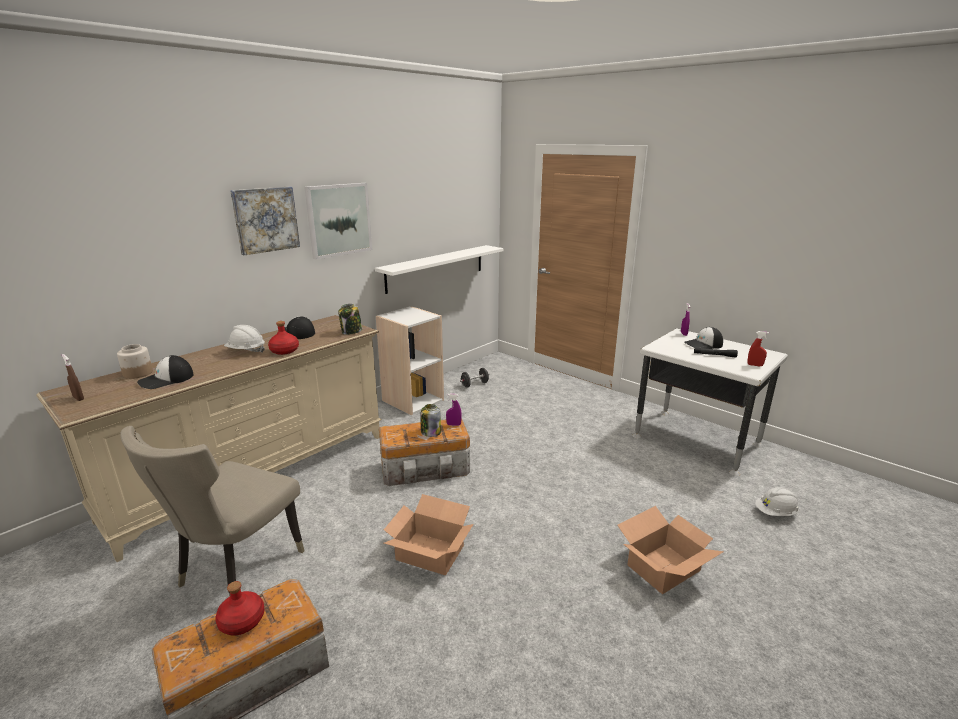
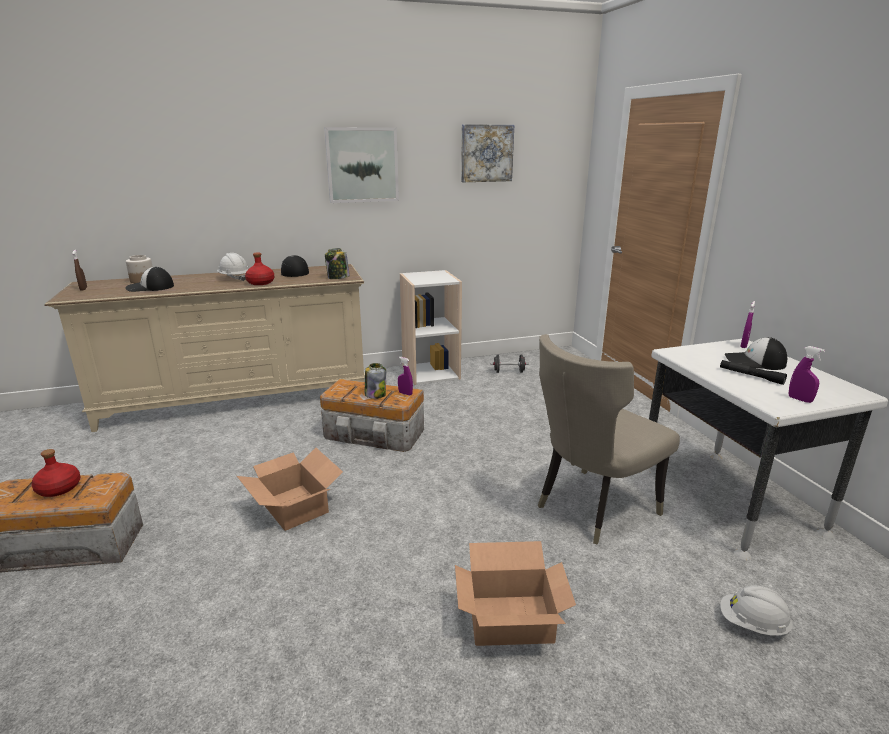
camera: 30 degrees right, 0 degrees up
(236, 569) = (149, 463): beige chair -> beige chair (591, 509)
(265, 220) = (280, 157): picture -> picture (486, 153)
(436, 268) = (485, 232): white shelf -> none
(755, 365) = (800, 399): red spray bottle -> purple spray bottle

